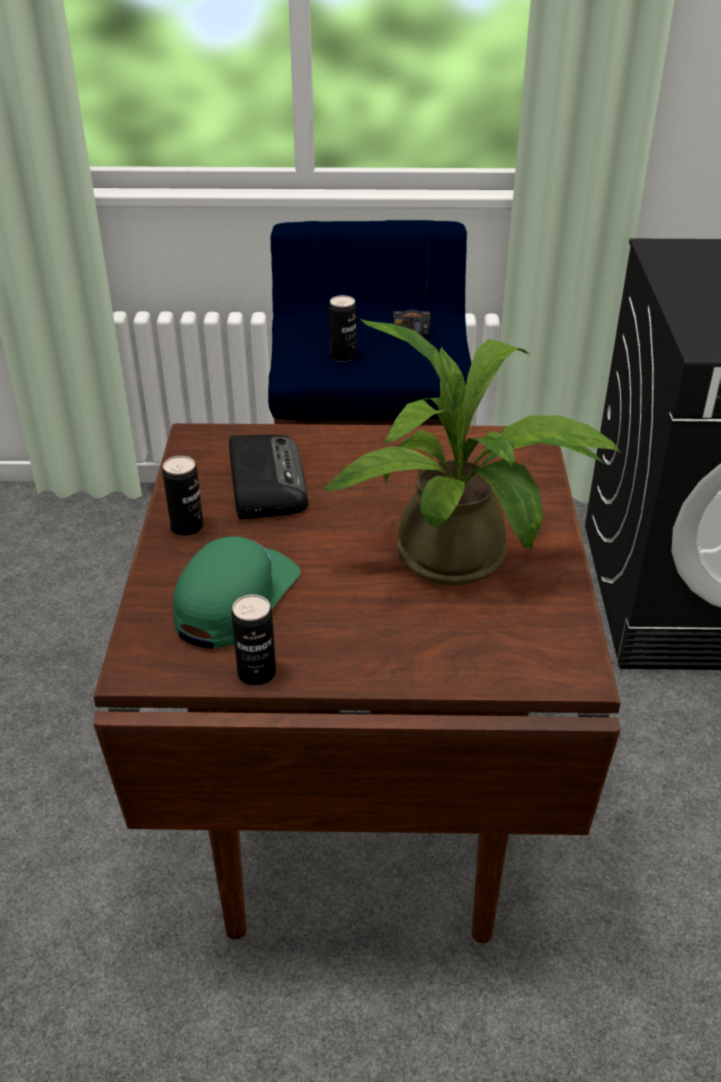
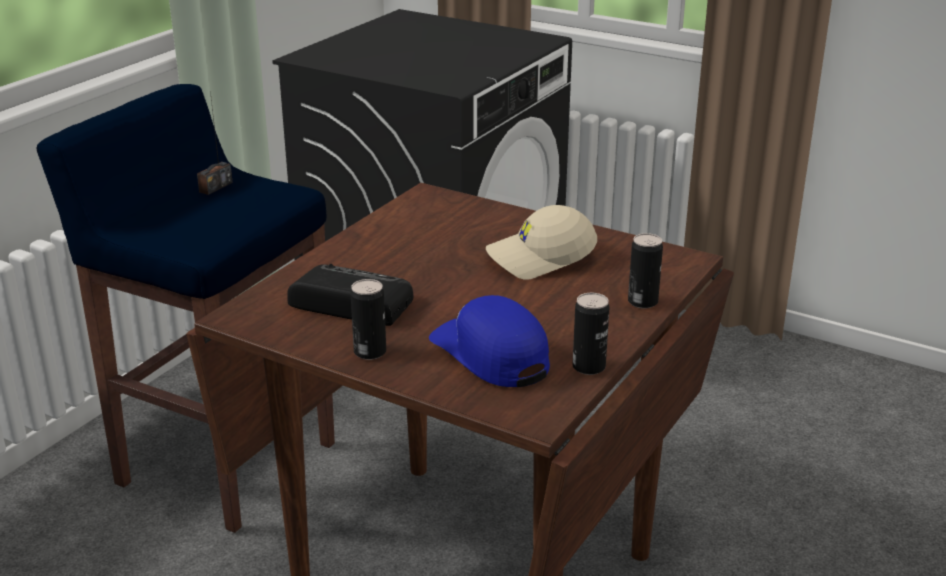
camera: 60 degrees left, 10 degrees down
(235, 598) = (491, 354): green cap -> blue cap
(343, 356) = (206, 222): can -> can (642, 302)
(463, 561) = (541, 258): potted plant -> beige cap

